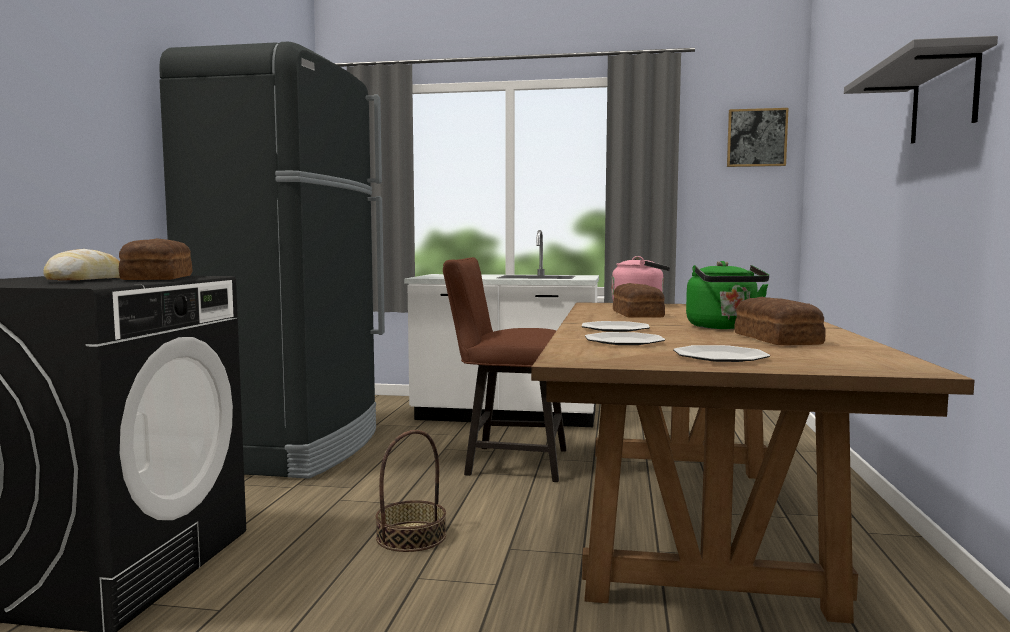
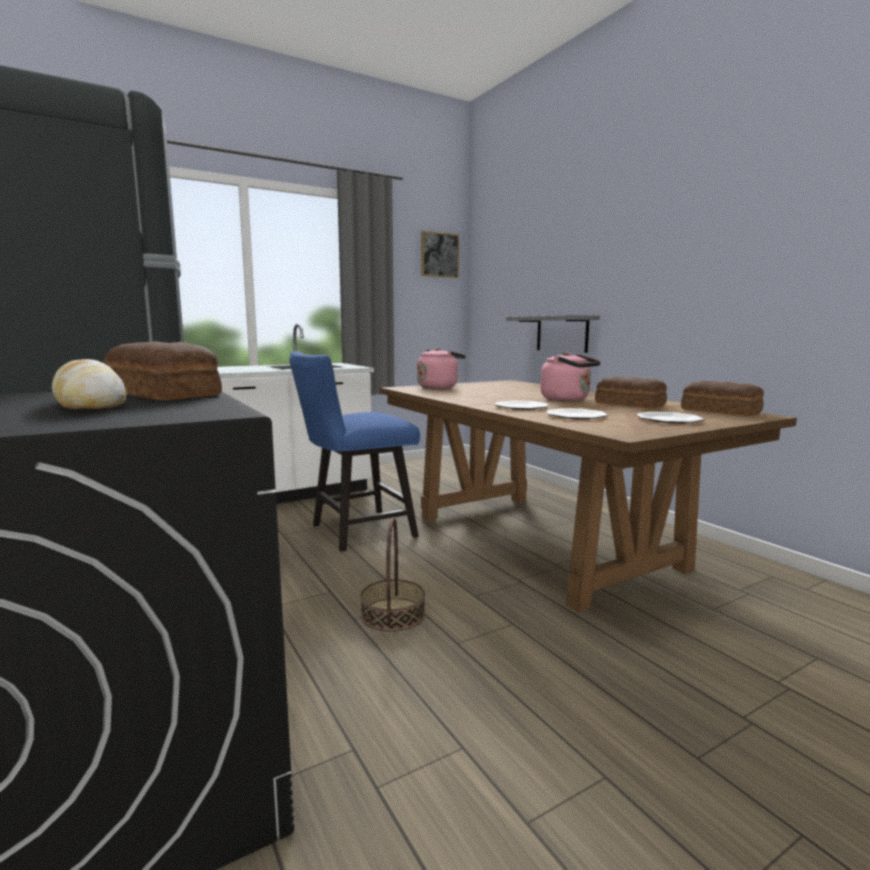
camera: 40 degrees left, 5 degrees up
(508, 462) = (355, 532): brown chair -> blue chair
(636, 314) = (474, 394): bread -> bread (720, 411)
(723, 327) = (568, 399): green kettle -> pink kettle
(944, 98) = (654, 247): grey shelf -> grey shelf (562, 334)

